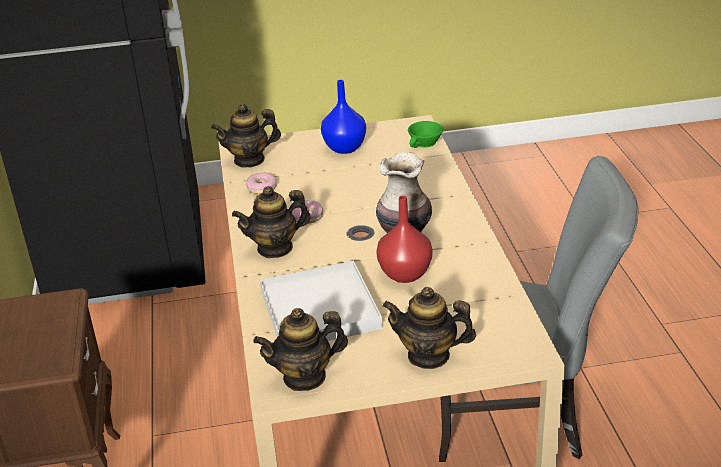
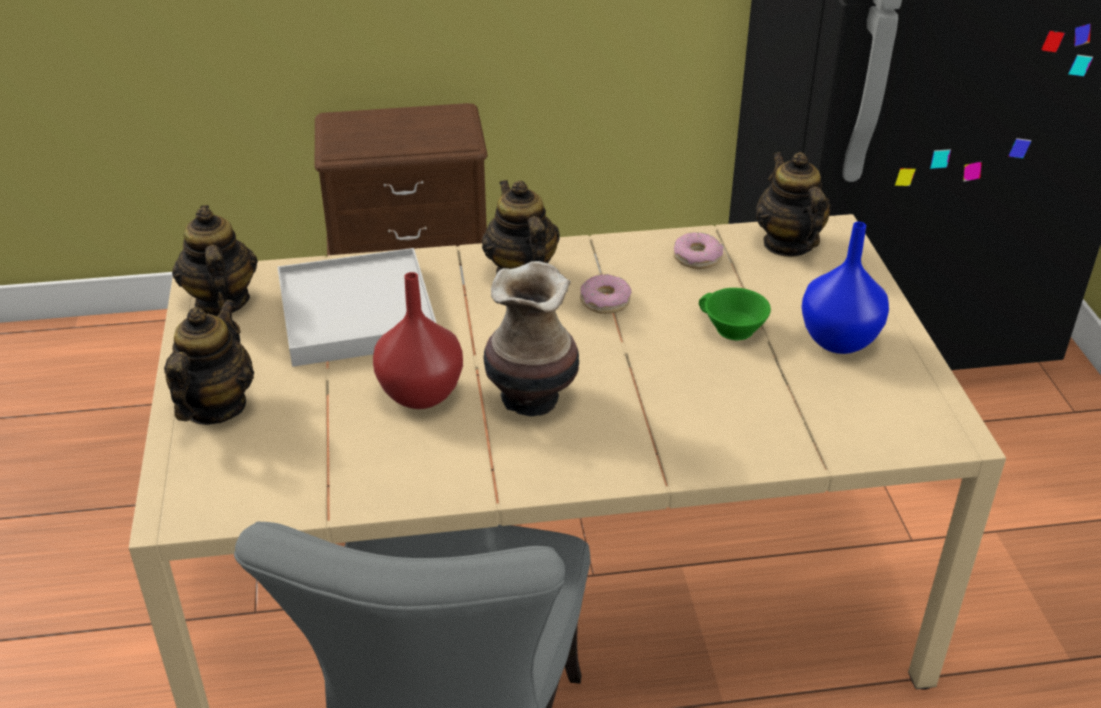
camera: 90 degrees right, 5 degrees up
(426, 143) = (869, 441): green cup -> green cup (731, 329)

